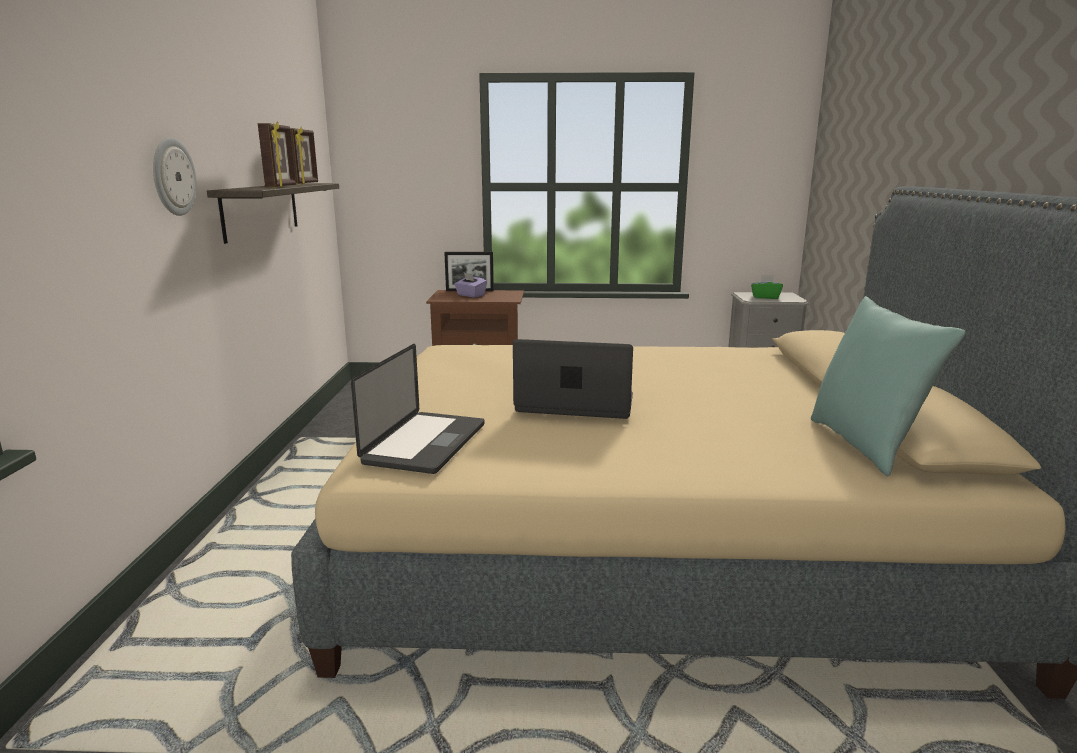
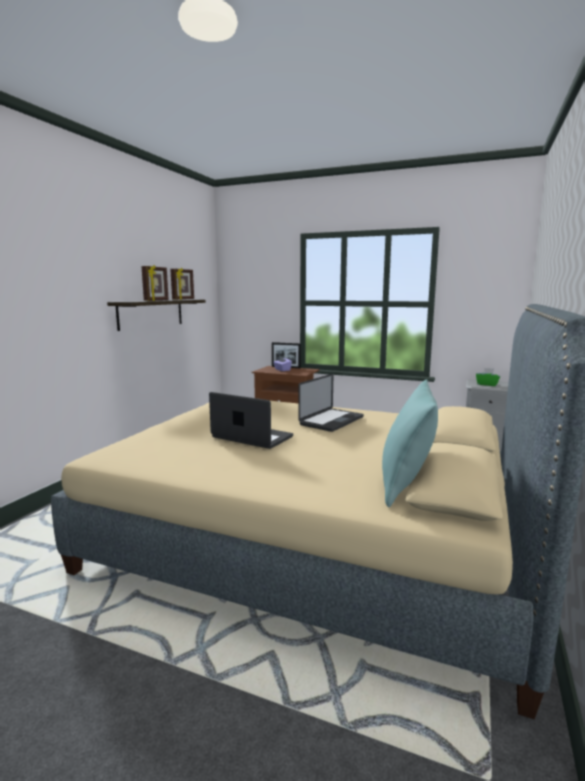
camera: 20 degrees right, 5 degrees down
(172, 177) = (81, 294): wall clock -> none
(425, 443) = (141, 447): laptop -> laptop (332, 421)

